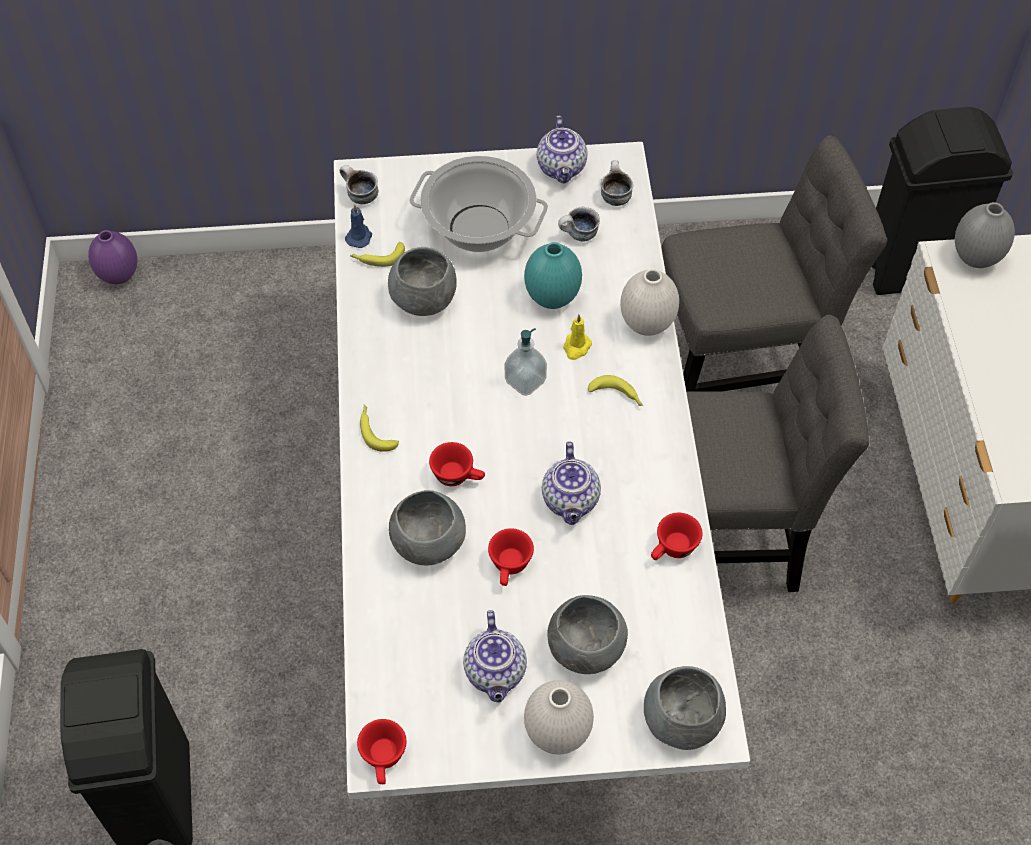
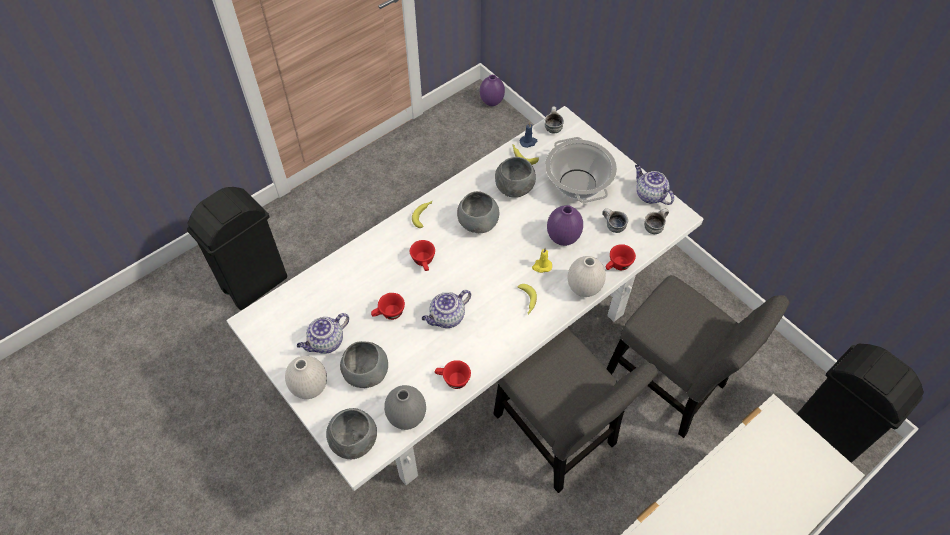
camera: 55 degrees right, 0 degrees up
(384, 760) = (251, 324): red cup -> red cup (617, 266)
(427, 543) = (377, 272): grey bowl -> grey bowl (478, 223)
(525, 381) = (502, 257): soap dispenser -> none
(551, 298) = (562, 238): turquoise vase -> purple vase
(562, 168) = (649, 195): teapot -> teapot turned 90 degrees clockwise
(976, 259) = (790, 432): grey vase -> grey vase (406, 418)

